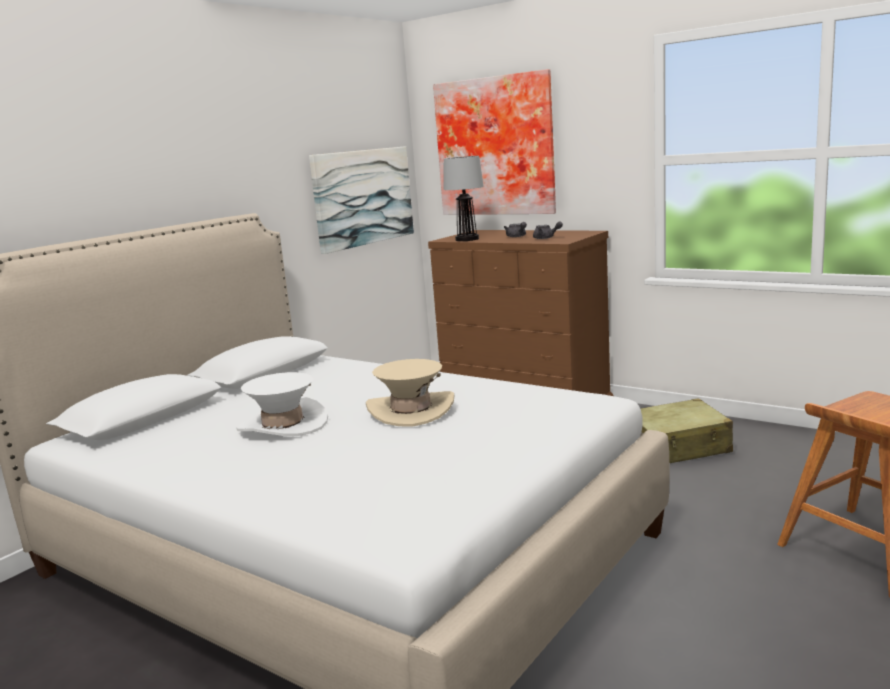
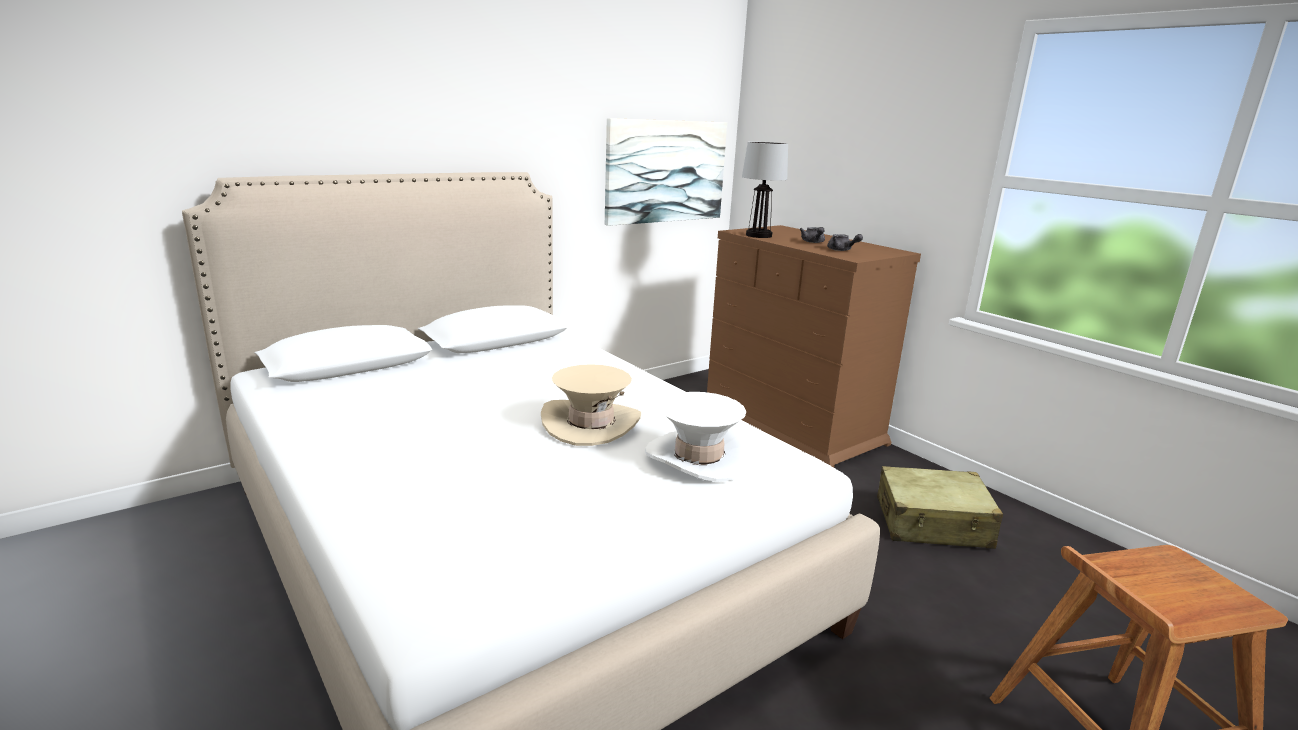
camera: 15 degrees right, 5 degrees up
(283, 425) = (456, 408): white hat -> white hat (699, 457)
(496, 146) = (820, 136): picture -> none

